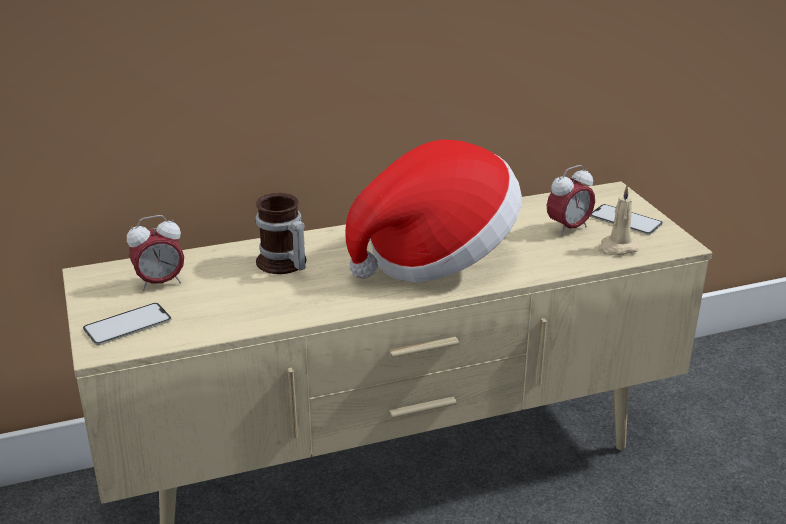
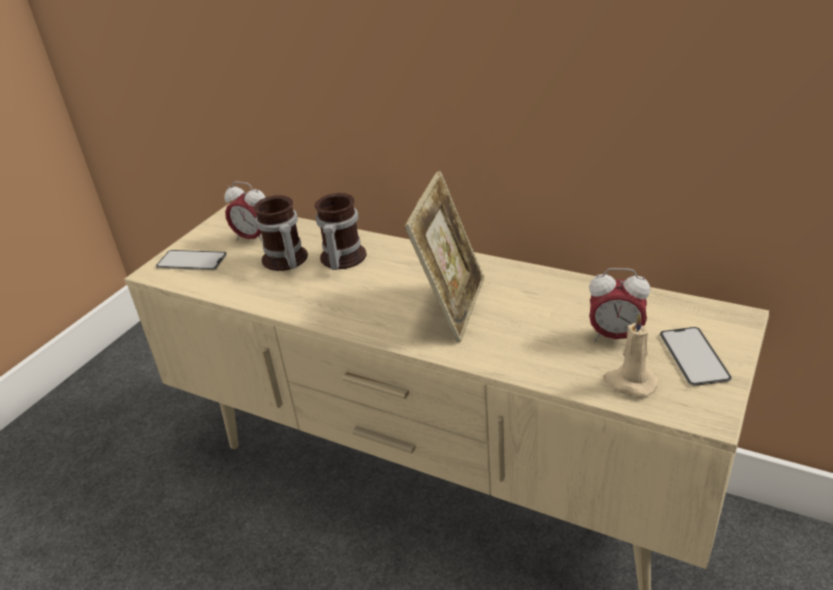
camera: 50 degrees right, 5 degrees up
(230, 286) = (284, 261): none -> mug
(436, 257) = (452, 307): hat -> picture frame

